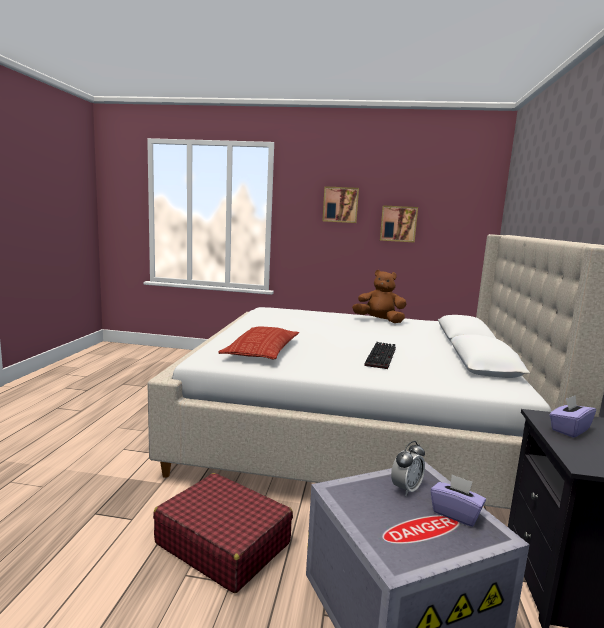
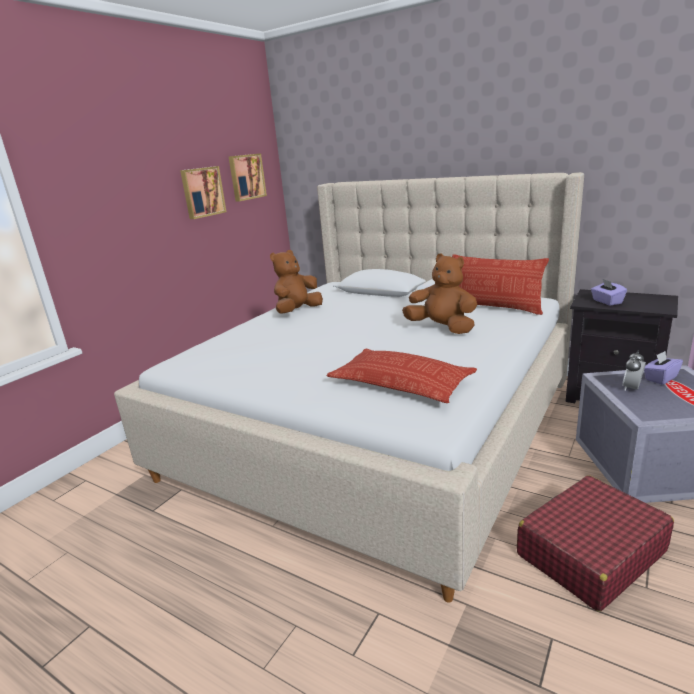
camera: 65 degrees left, 10 degrees up
(340, 204) = (130, 178): picture -> picture (246, 177)
(382, 357) = (442, 328): keyboard -> brown plush toy
(406, 489) = (631, 388): alarm clock -> alarm clock turned 120 degrees counterclockwise
(463, 374) = (494, 308): none -> pillow

